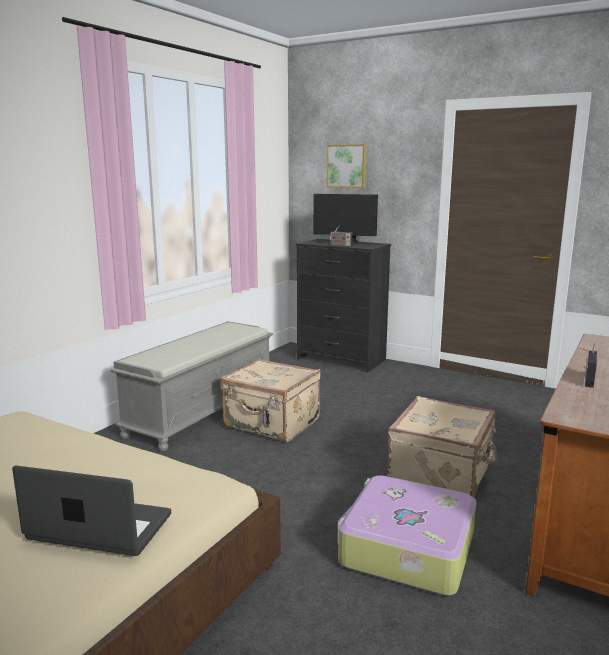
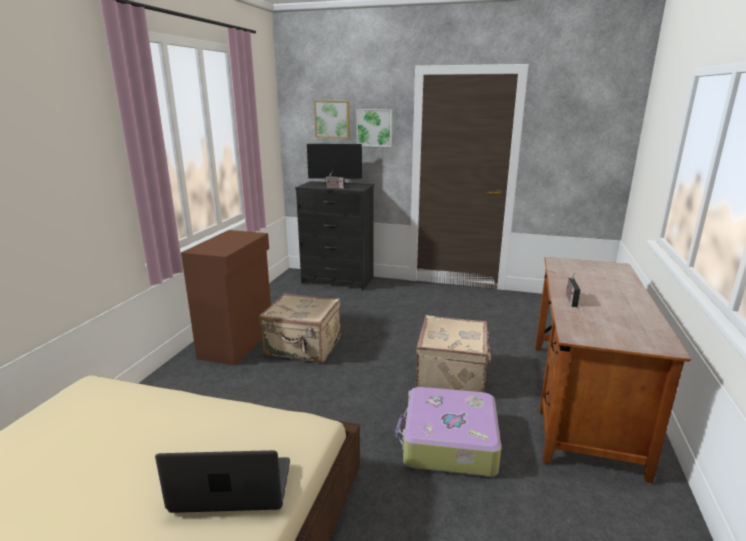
camera: 15 degrees left, 5 degrees up
(202, 411) = (238, 343): grey bench -> brown cabinet
(395, 175) = (374, 127): none -> picture

